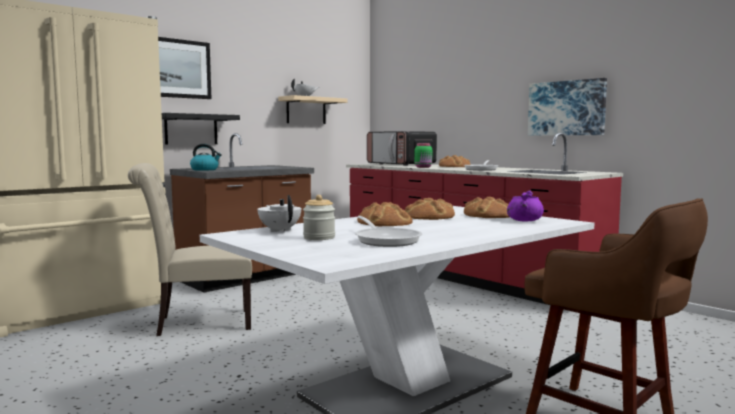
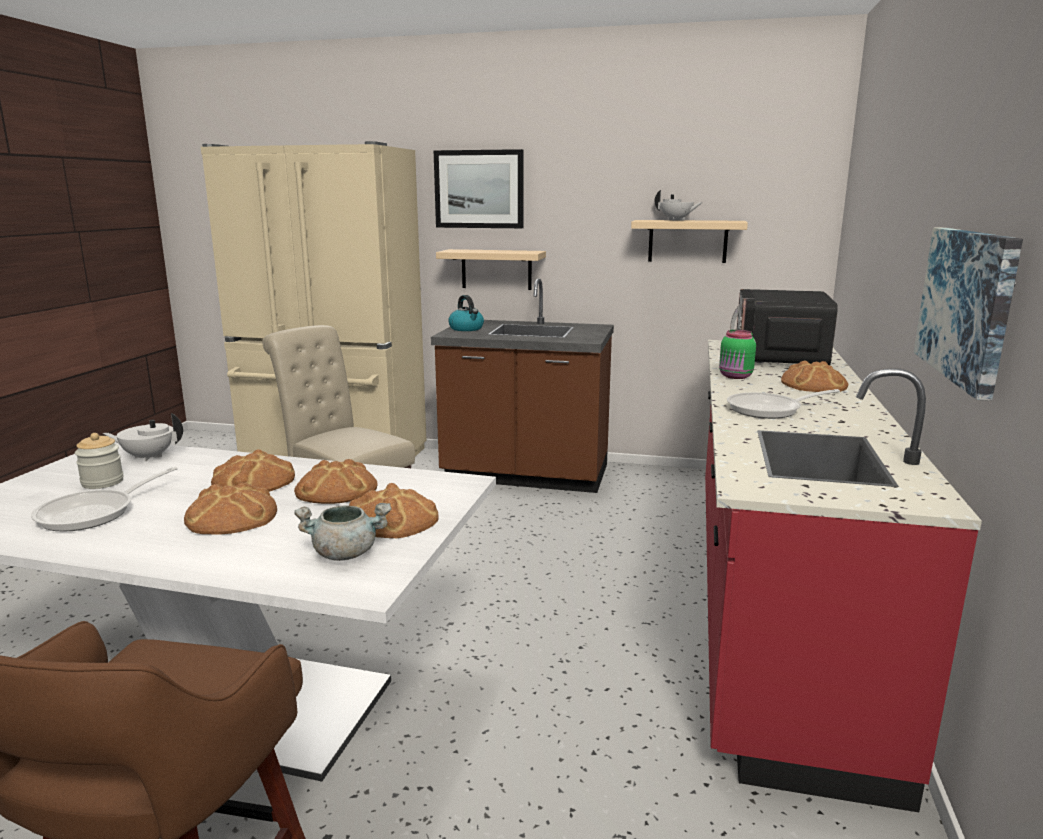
camera: 55 degrees right, 10 degrees up
(191, 129) = (496, 269): black shelf -> beige shelf
(280, 231) = (148, 457): white teapot -> white teapot turned 120 degrees counterclockwise
(442, 227) = (231, 516): none -> bread
(524, 221) = (346, 553): purple cooking pot -> grey cooking pot

